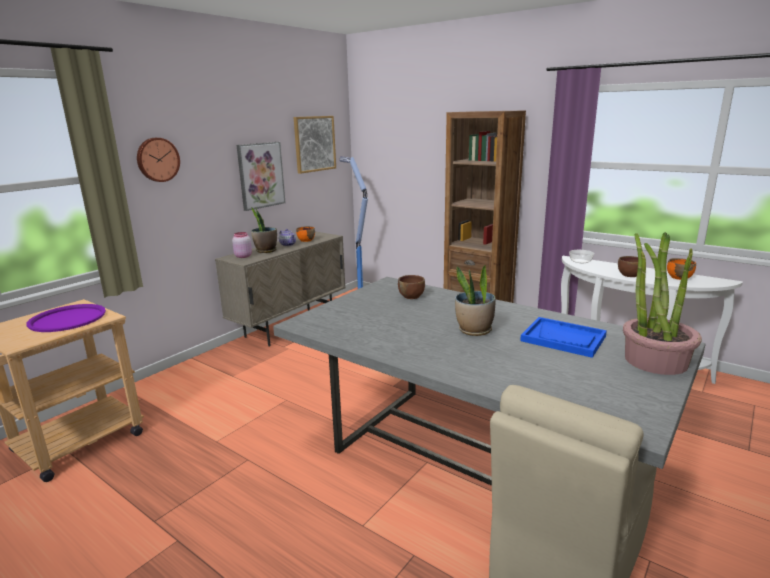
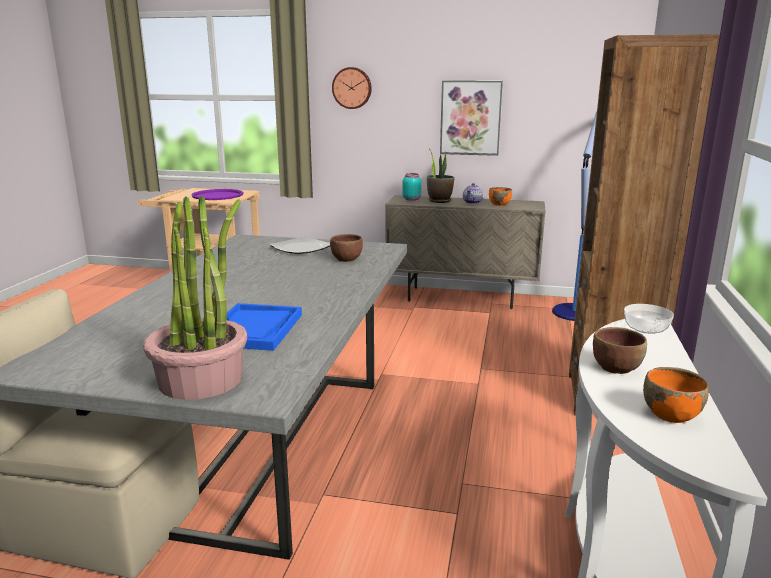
camera: 65 degrees right, 0 degrees up
(243, 256) = (411, 199): pink jar -> turquoise jar
(314, 144) = (567, 87): picture -> none
(362, 306) = (301, 248): none -> plate
(474, 330) = (258, 291): potted plant -> none

